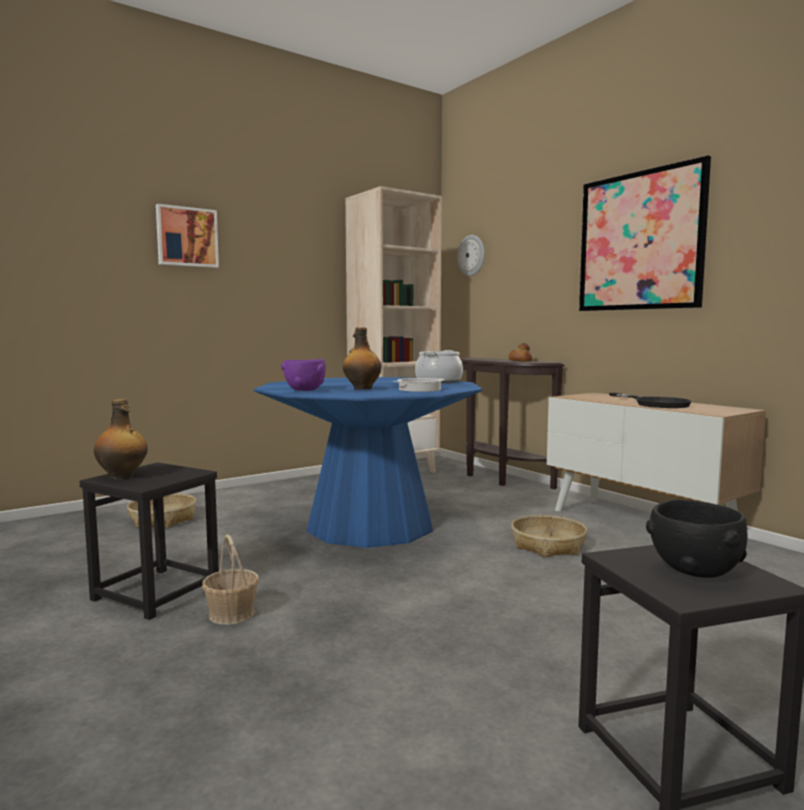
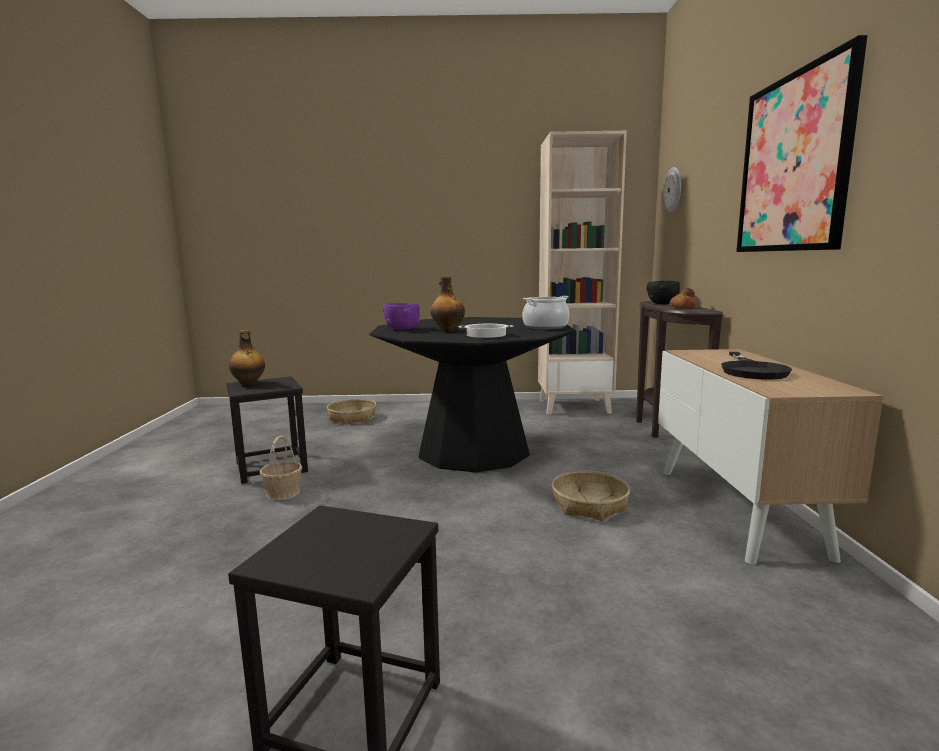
camera: 35 degrees right, 5 degrees up
(187, 237) = (395, 198): picture -> none
(370, 524) = (473, 450): blue dining table -> black dining table
(694, 571) = (341, 547): black bowl -> black bowl (662, 304)

